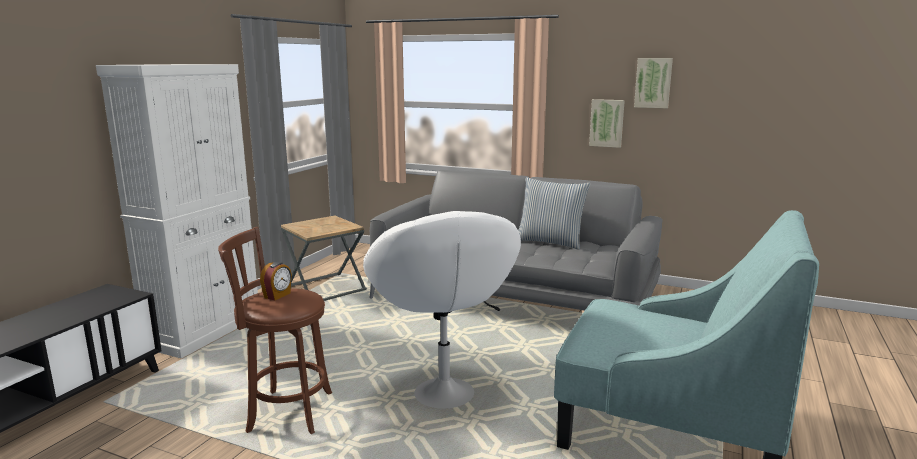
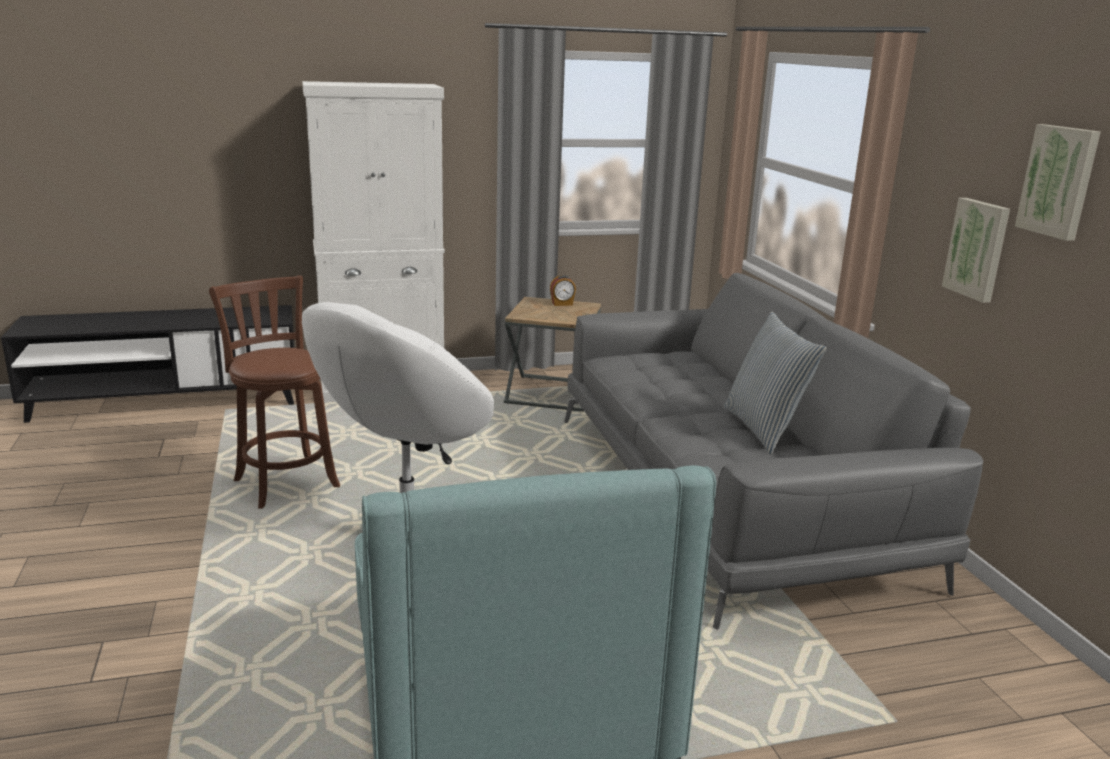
camera: 50 degrees right, 5 degrees up
(278, 295) = (283, 353): alarm clock -> alarm clock (562, 304)

